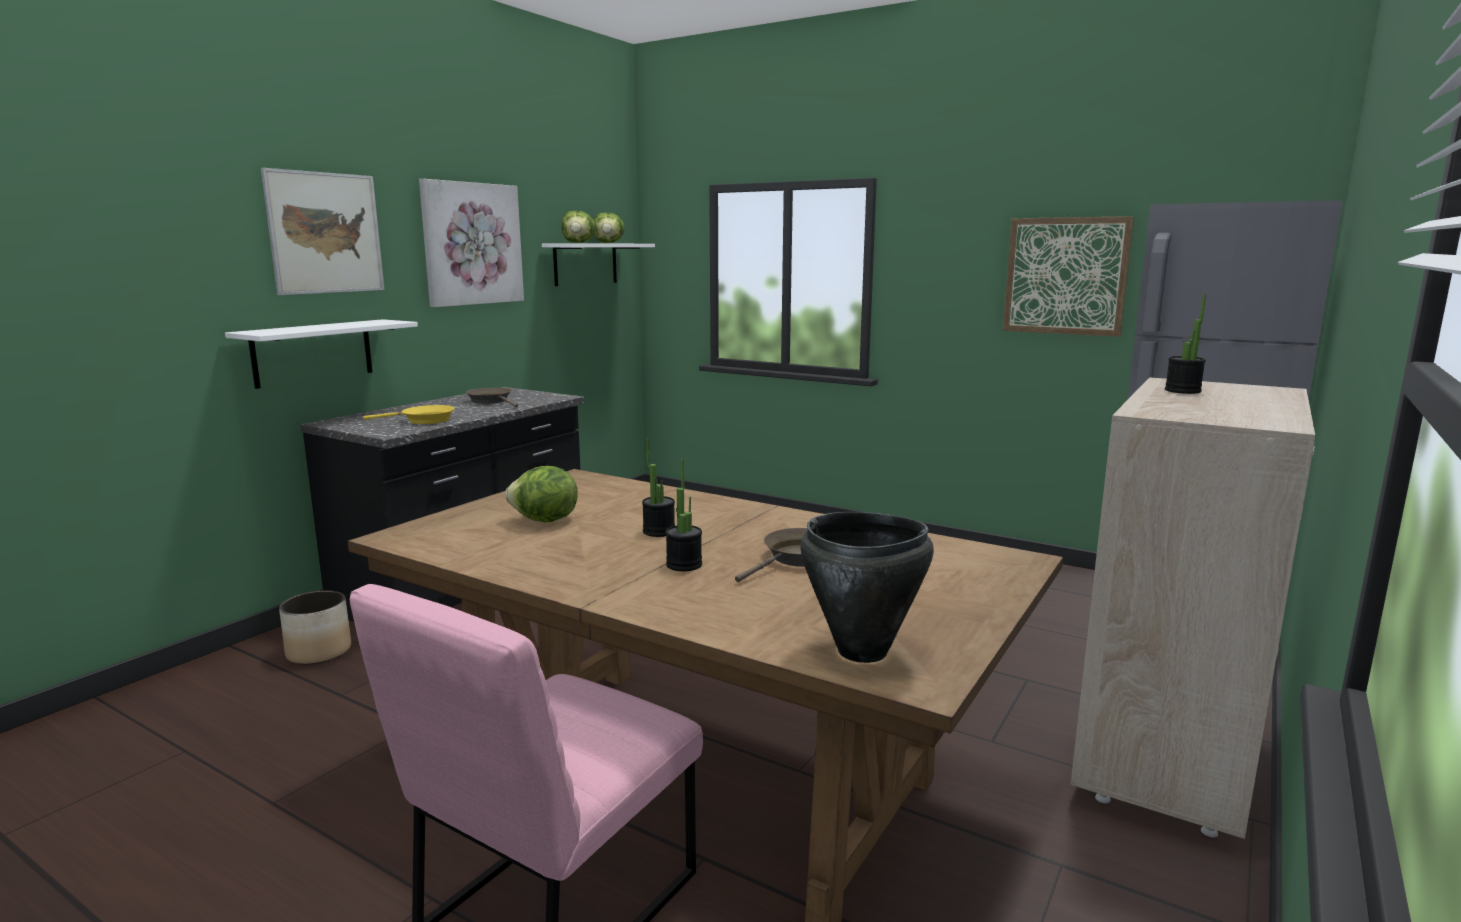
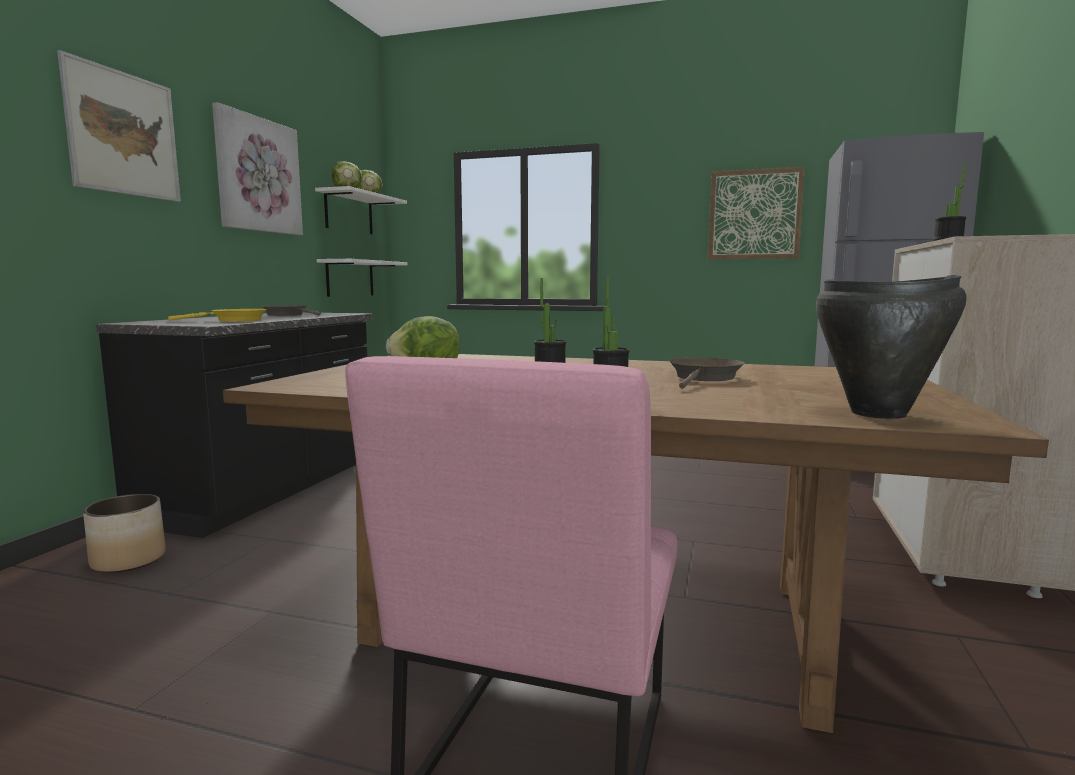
camera: 15 degrees left, 5 degrees down
(313, 352) = (109, 252): white shelf -> white shelf (350, 278)

